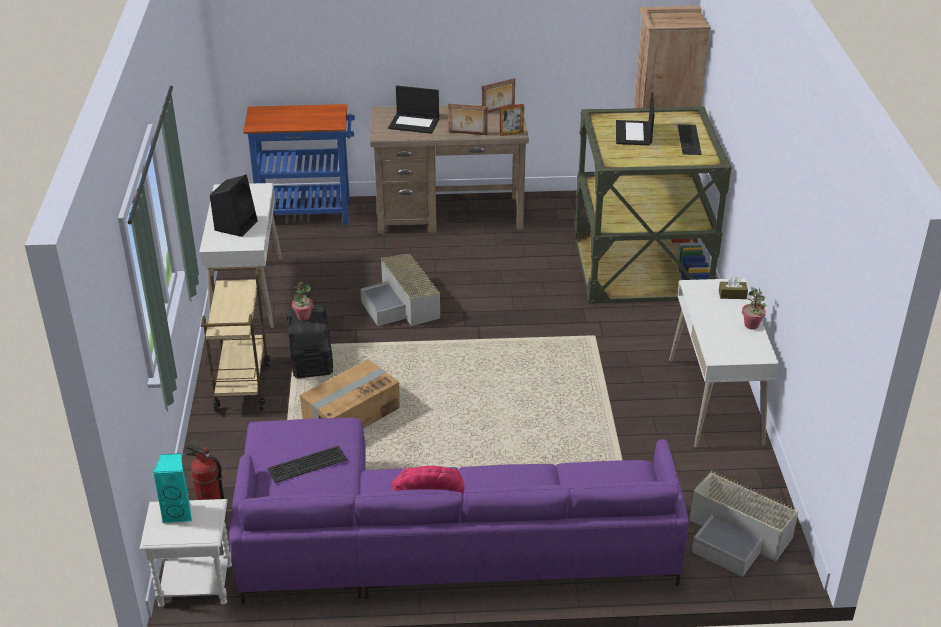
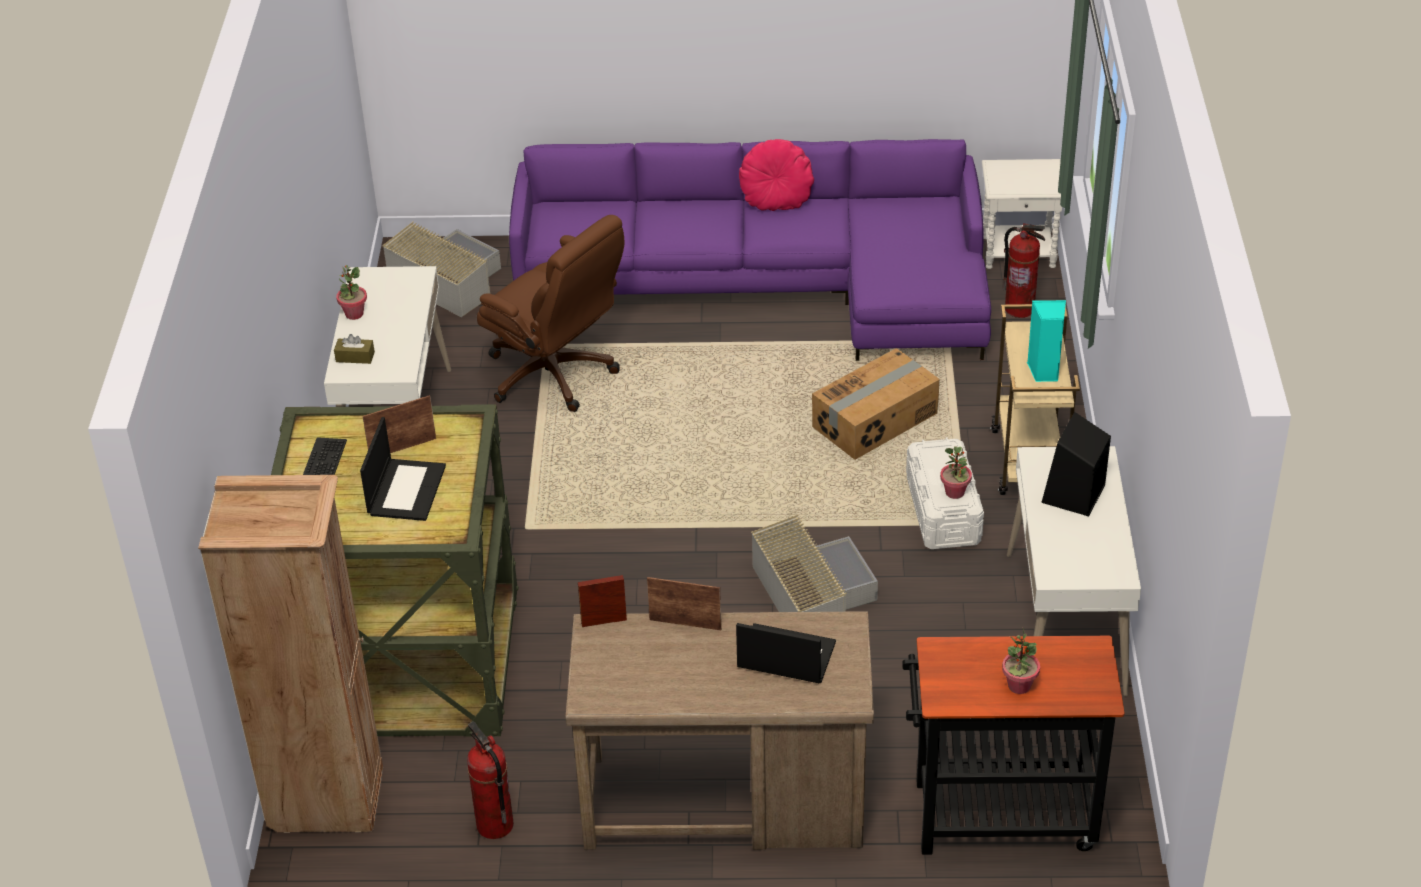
camera: 175 degrees left, 5 degrees up
(179, 513) = (1032, 183): turquoise speaker -> turquoise speaker (1044, 371)
(297, 114) = (1019, 686): none -> potted plant
(307, 212) = (1000, 817): blue cart -> black cart
(307, 465) = (910, 243): keyboard -> none
(310, 354) = (943, 510): black storage box -> white storage box
(498, 110) = (617, 692): picture frame -> picture frame (402, 448)
(565, 203) = (495, 825): none -> fire extinguisher
(605, 443) = (557, 378): none -> brown office chair

